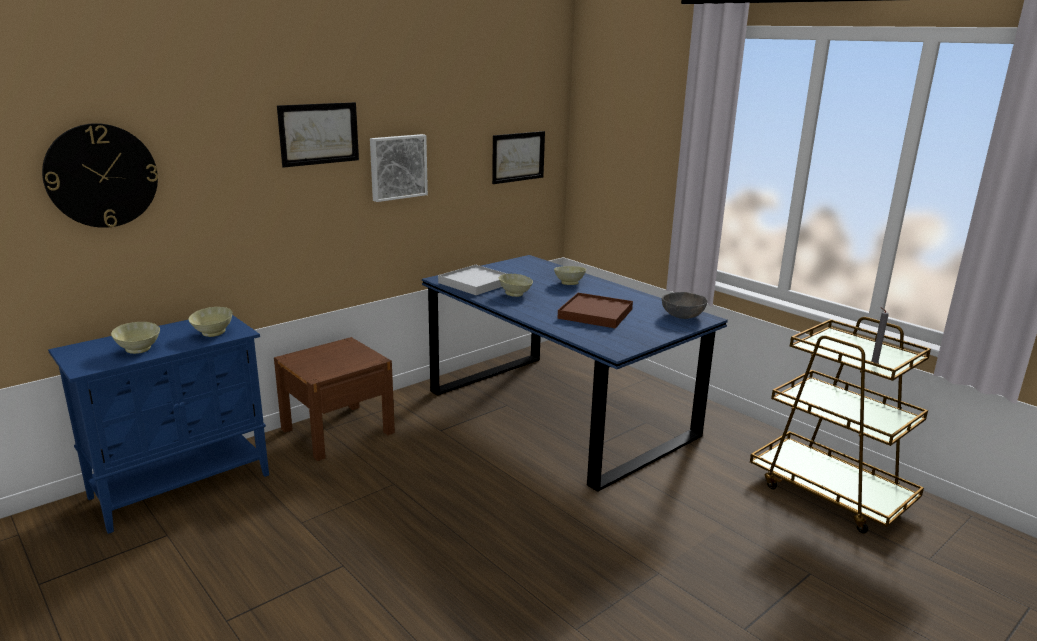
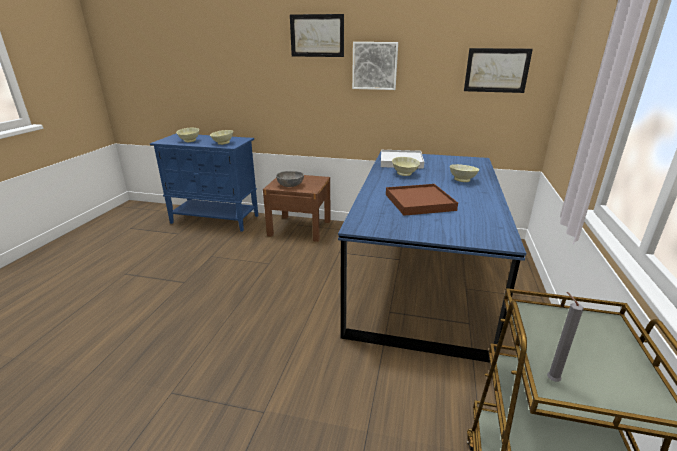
camera: 55 degrees right, 5 degrees up
(101, 176) = (200, 50): wall clock -> none
(683, 316) = (488, 232): grey bowl -> grey bowl (290, 185)

